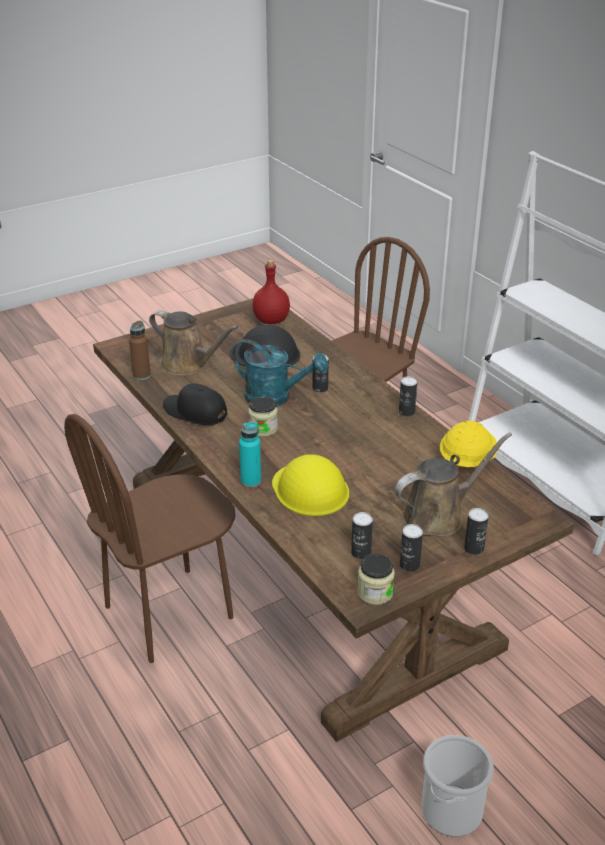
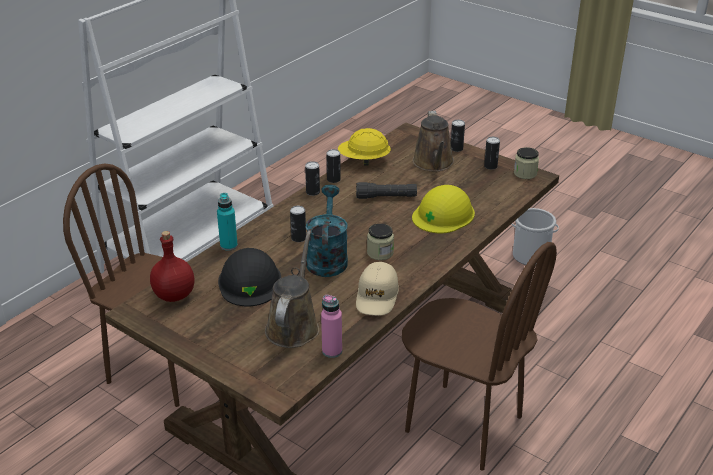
camera: 110 degrees left, 0 degrees up
(141, 375) = (332, 351): brown bottle -> pink bottle
(195, 412) = (377, 296): black cap -> beige cap
(251, 481) = (454, 242): turquoise bottle -> turquoise bottle (228, 245)
(361, 553) = (494, 184): can -> can (333, 179)
(371, 458) = (386, 197): none -> black flashlight
(438, 516) = (433, 163): brown watering can -> brown watering can turned 135 degrees counterclockwise

